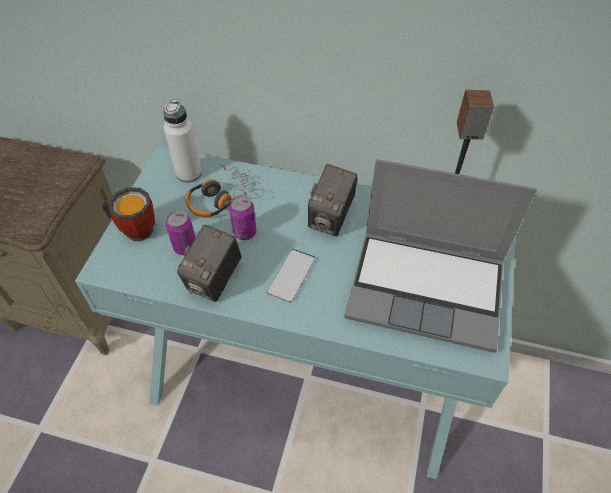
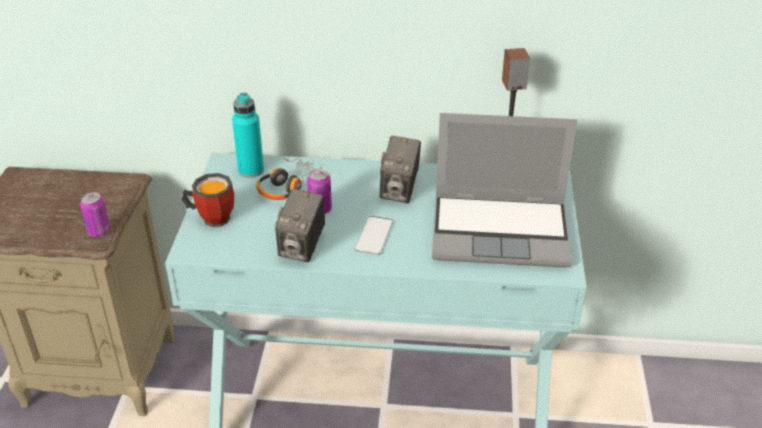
camera: 10 degrees left, 15 degrees down
(185, 247) = (266, 226): can -> can (99, 231)
(189, 173) = (251, 170): white bottle -> turquoise bottle

